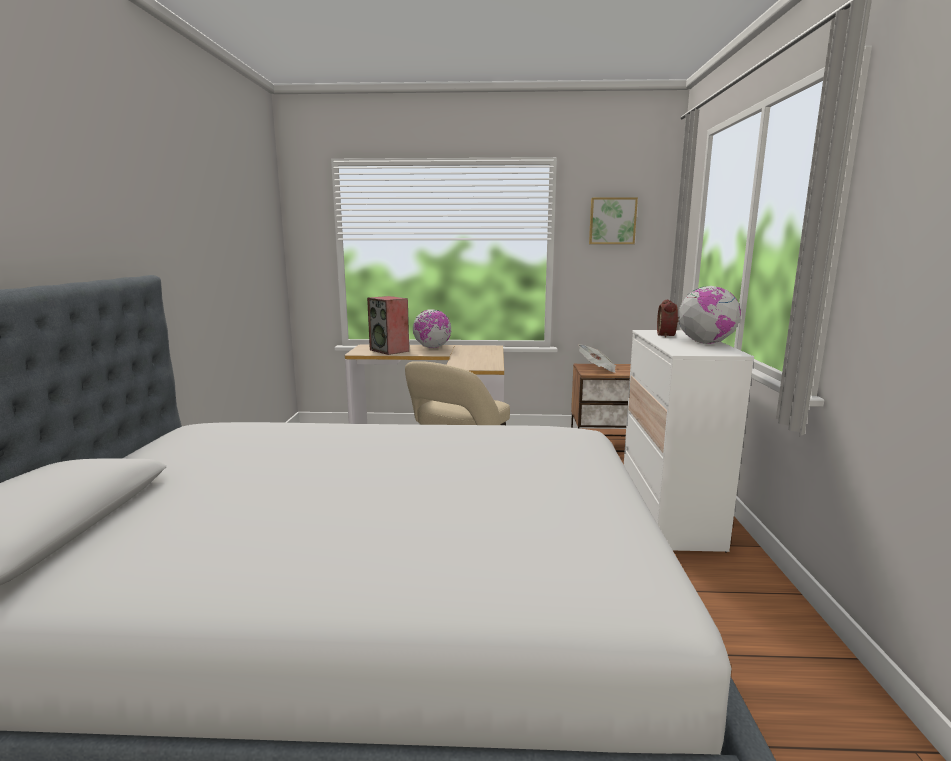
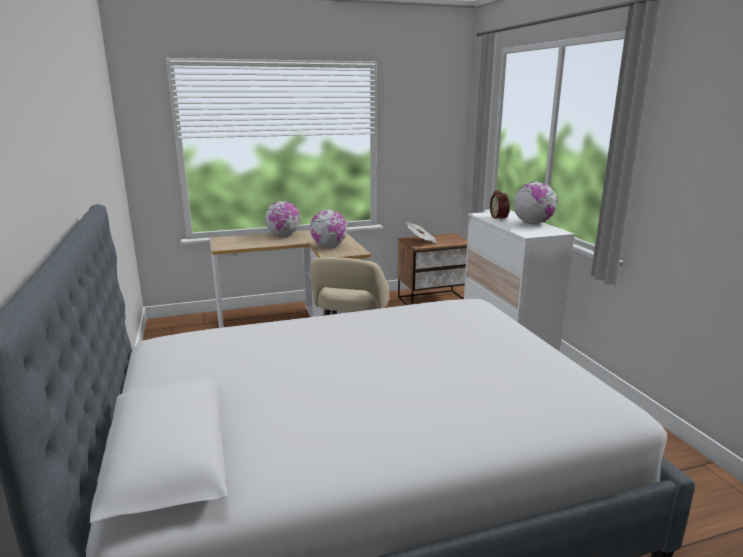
camera: 20 degrees left, 5 degrees up
(390, 350) = (249, 242): speaker -> none
(466, 360) = (329, 246): none -> globe
(612, 221) = (421, 116): picture -> none

